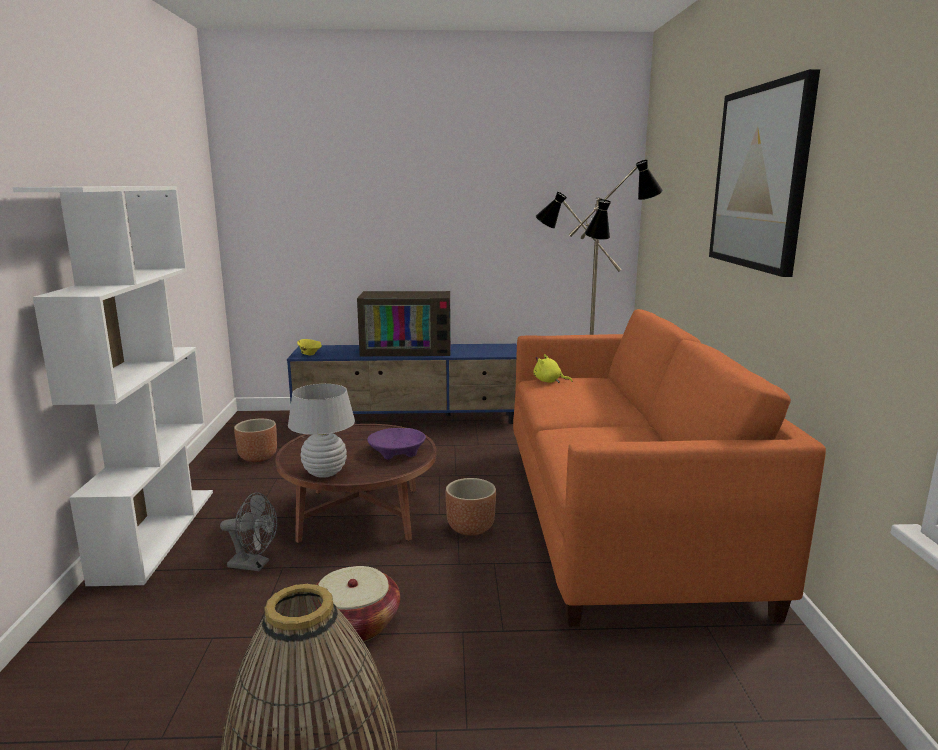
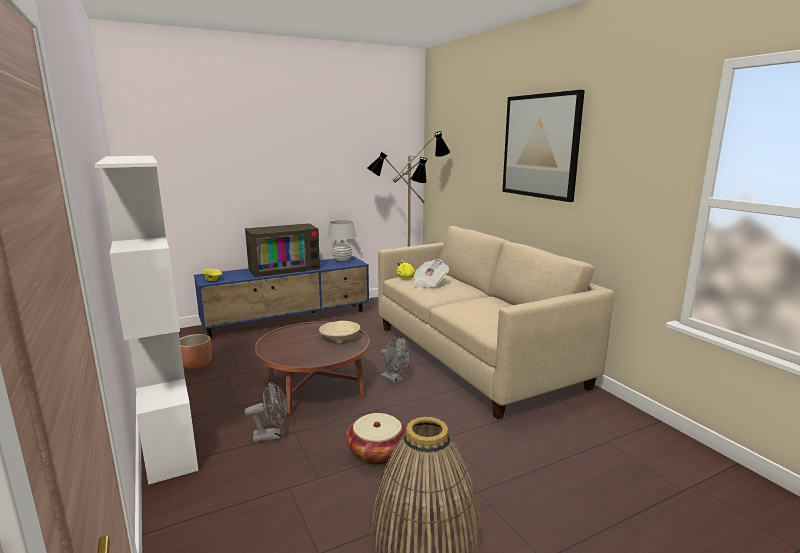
camera: 25 degrees left, 0 degrees up
(324, 472) = (307, 359): white table lamp -> white table lamp (342, 260)
(396, 452) = (340, 338): purple bowl -> beige bowl
(471, 528) = (395, 379): brown planter -> grey fan
(568, 394) = (429, 284): none -> newspaper
(621, 518) = (474, 355): orange sofa -> beige sofa

